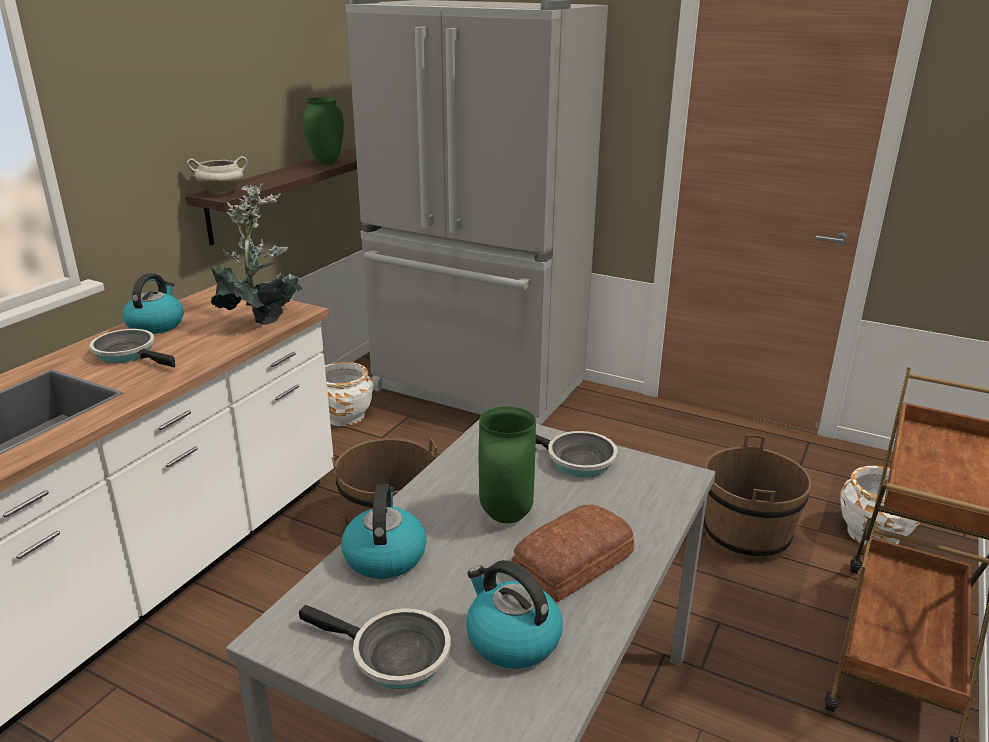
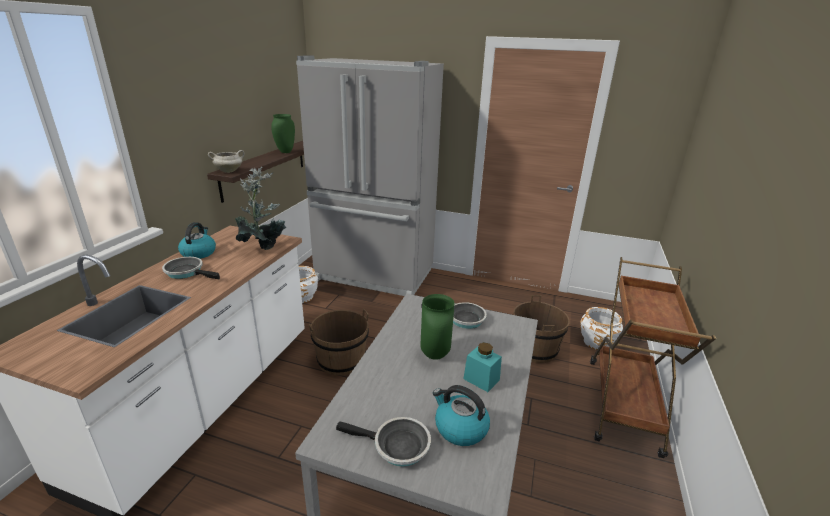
camera: 10 degrees left, 0 degrees up
(384, 556) = (373, 385): kettle -> none
(576, 563) = (481, 379): bread -> turquoise jar

